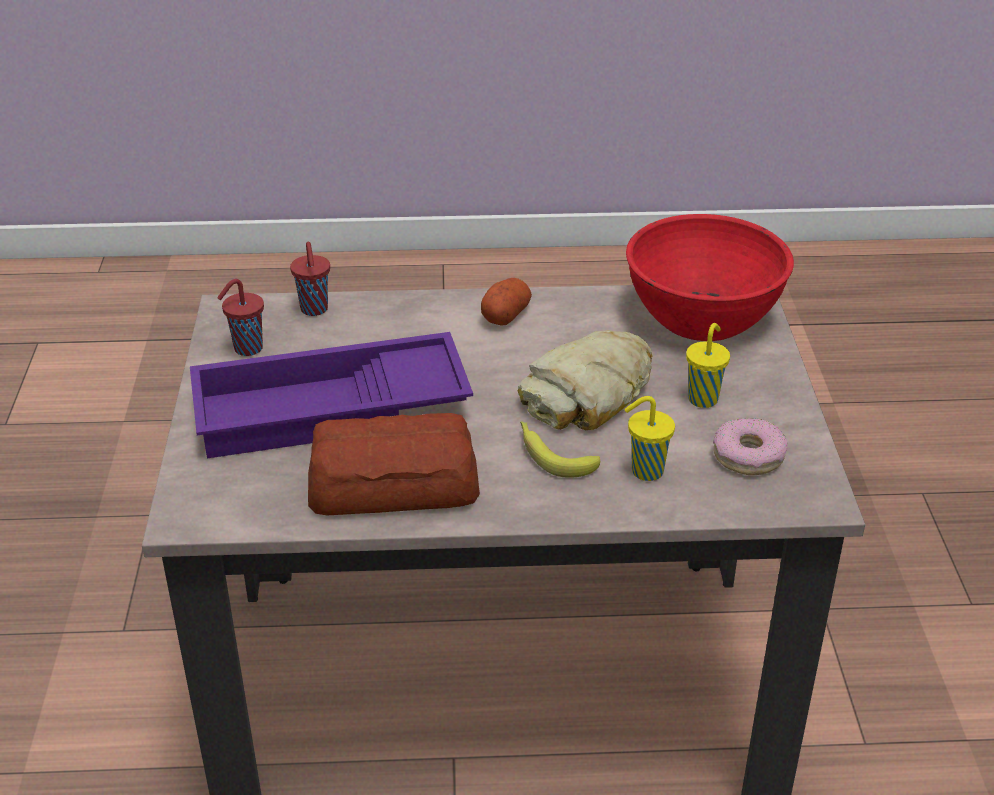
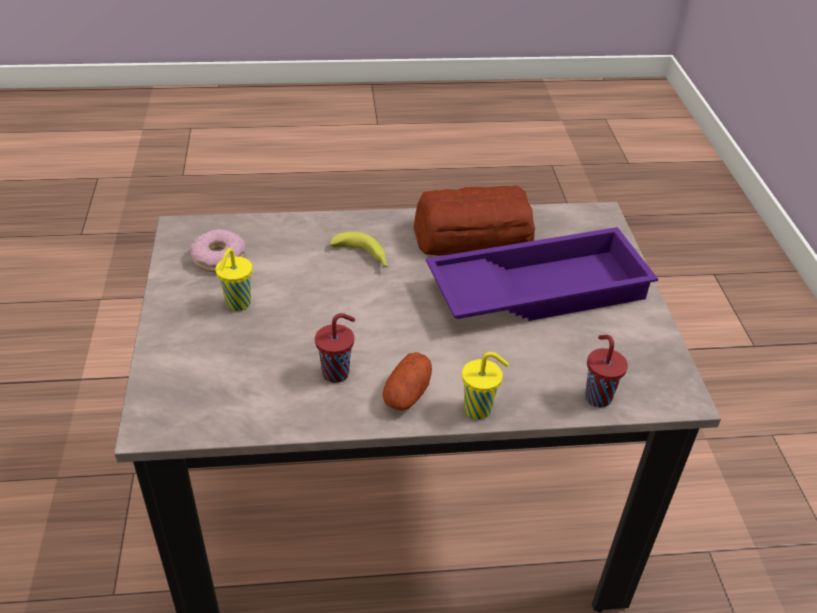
camera: 175 degrees right, 5 degrees up
(246, 349) = (636, 348): red cup -> red cup (337, 373)
(589, 393) = (332, 307): bread -> none
(645, 471) = (298, 246): yellow cup -> yellow cup (479, 409)
(703, 317) = (209, 395): red bowl -> none

